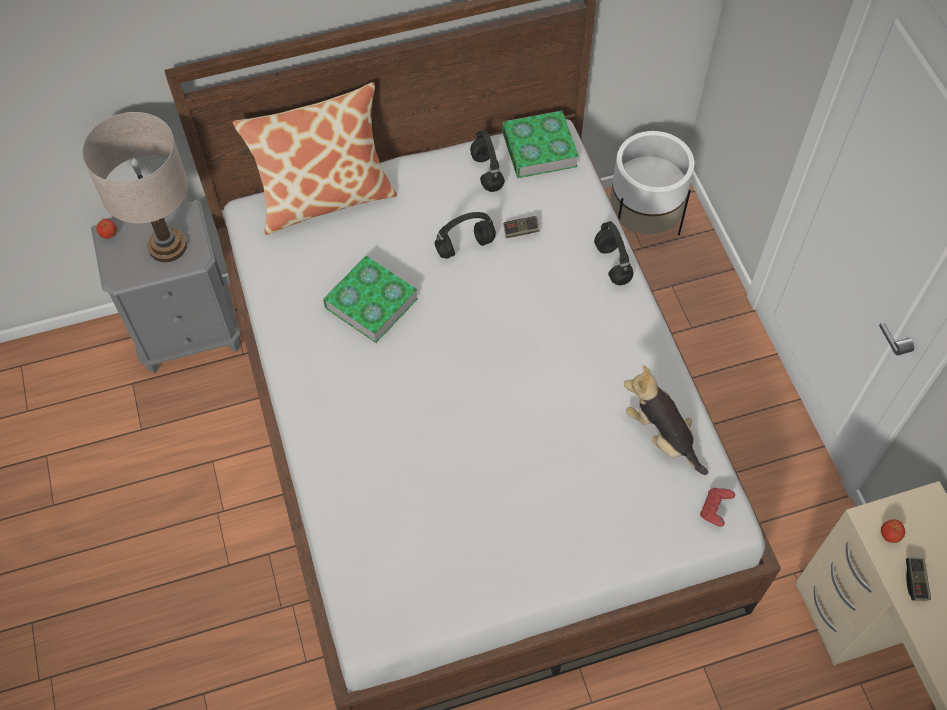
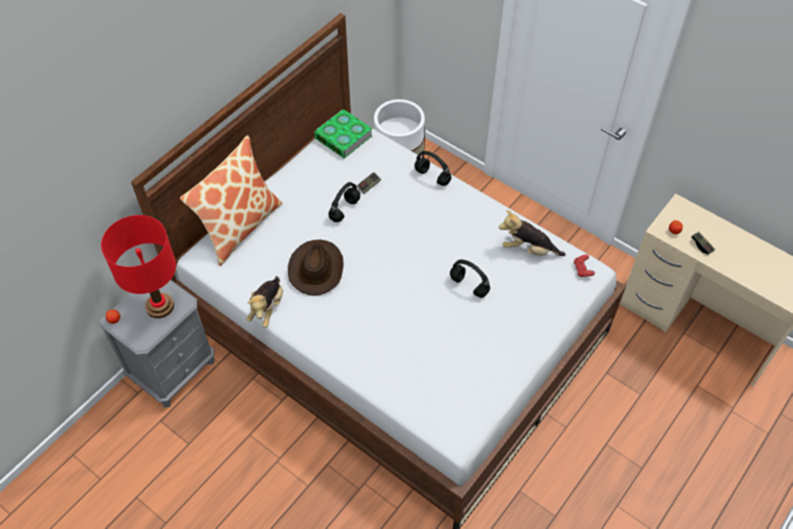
camera: 35 degrees left, 5 degrees down
(168, 246) = (160, 306): beige table lamp -> red table lamp
(277, 320) = (267, 308): none -> plush toy
(371, 303) = (316, 268): book -> brown hat
(486, 172) = (323, 164): black headphones -> black headphones (468, 286)

